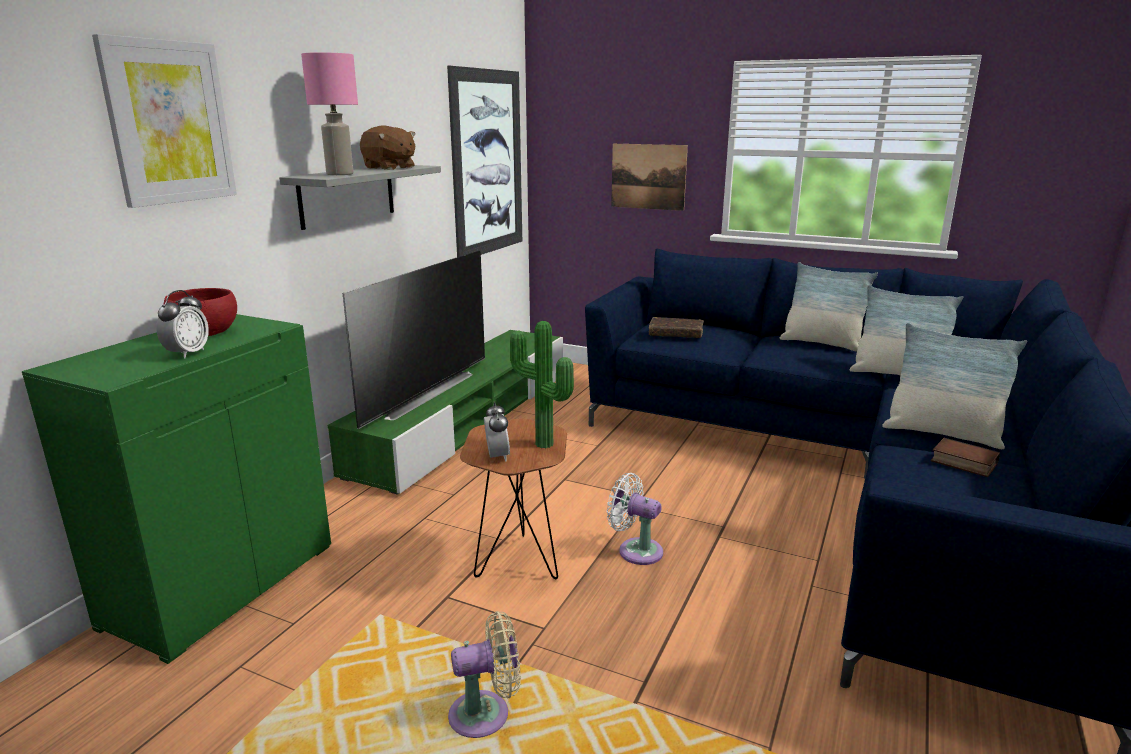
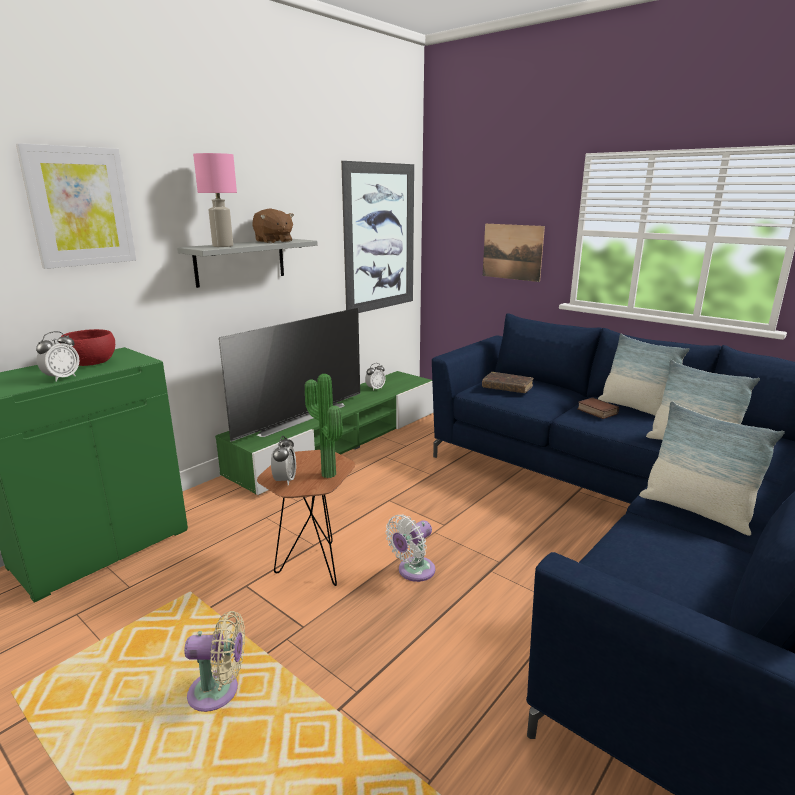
camera: 15 degrees right, 0 degrees up
(497, 352) = (375, 389): none -> alarm clock
(636, 550) = (413, 571): white fan -> white fan turned 90 degrees counterclockwise
(962, 463) = (693, 544): book -> book (596, 411)

